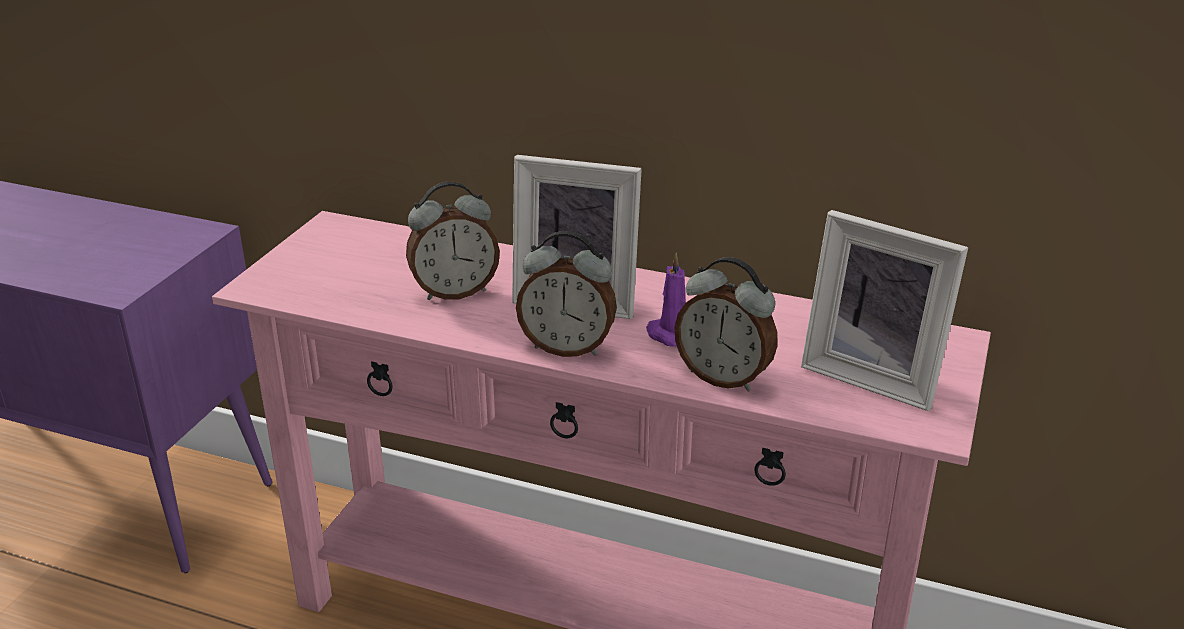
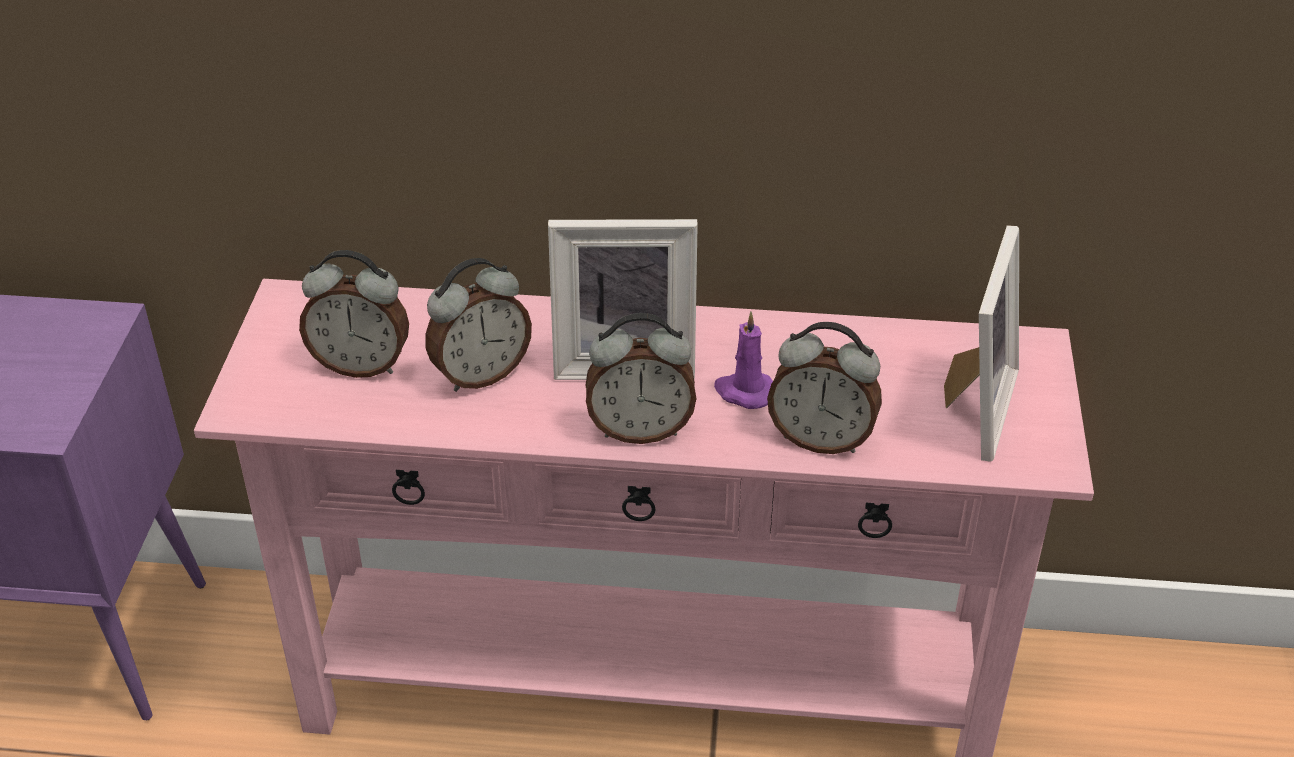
camera: 15 degrees left, 10 degrees up
(364, 273) = (361, 365): none -> alarm clock
(874, 375) = (972, 408): picture frame -> picture frame turned 90 degrees counterclockwise

